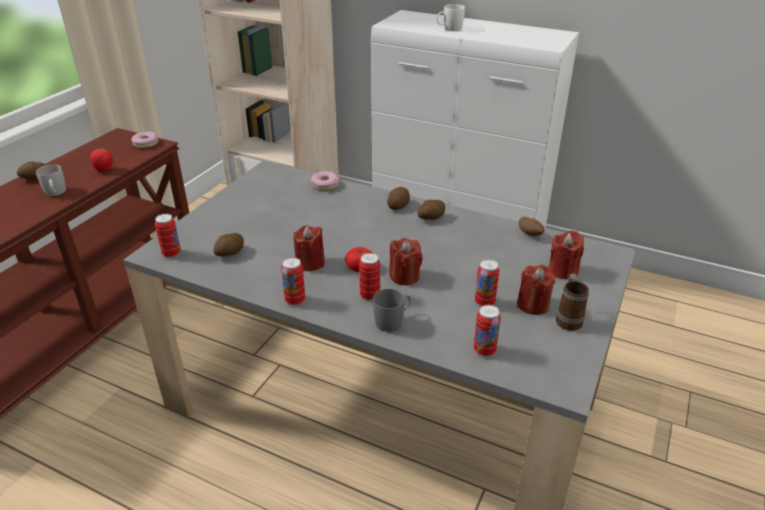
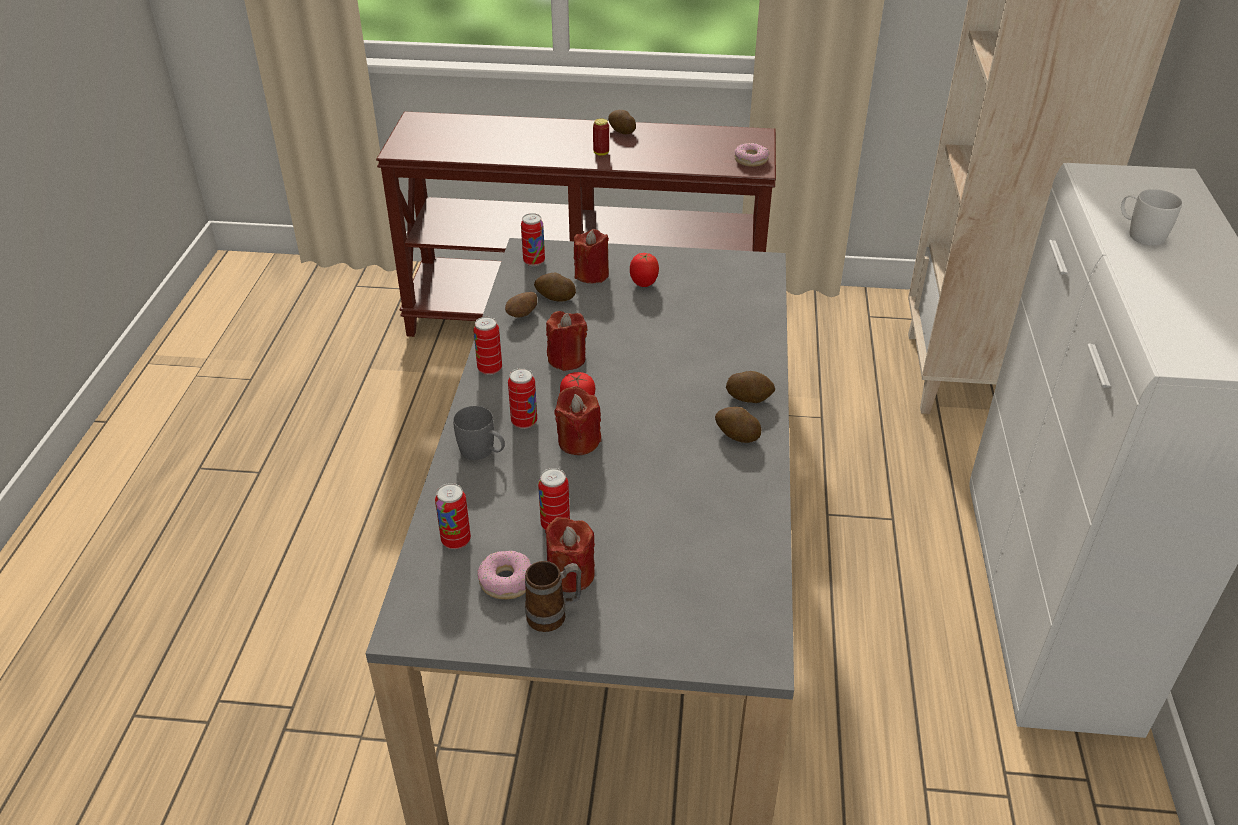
camera: 70 degrees right, 5 degrees up
(55, 193) = (601, 153): white mug -> can
(104, 170) = (669, 159): tomato -> tomato (644, 284)
(325, 185) = (758, 320): donut -> donut (506, 581)
(530, 234) = (756, 548): potato -> potato (522, 315)
(563, 270) = (674, 598): red candle -> red candle (591, 274)

